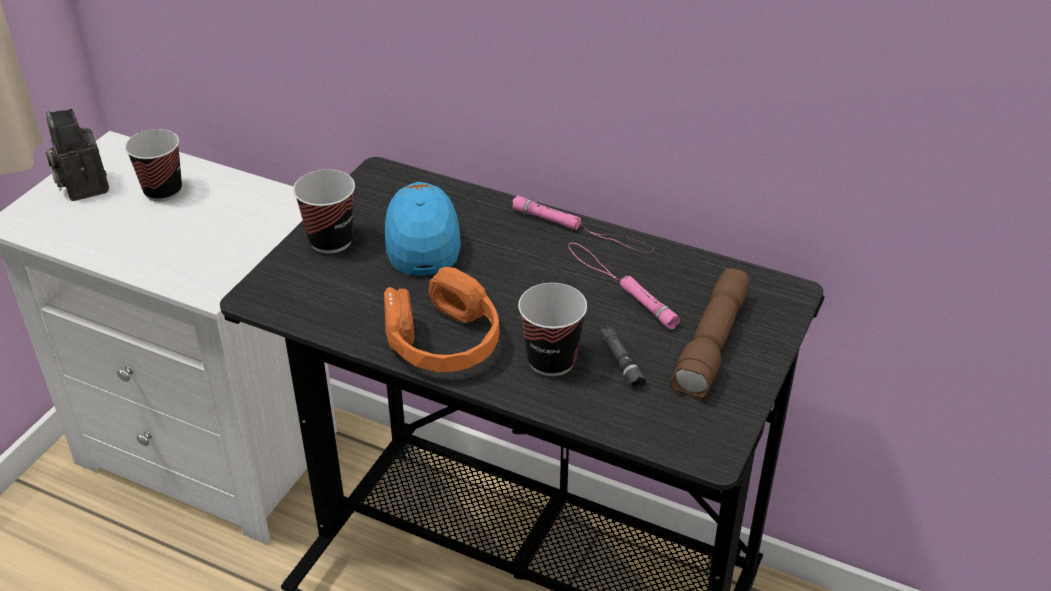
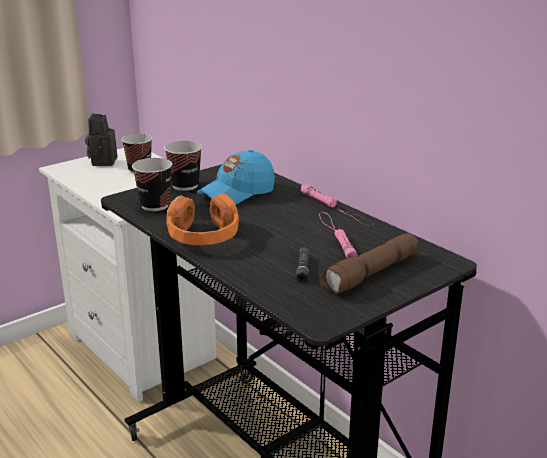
camera: 25 degrees right, 15 degrees down
(422, 236) = (237, 193): blue cap -> blue cap turned 150 degrees counterclockwise
(551, 360) = (260, 258): cup -> cup (155, 205)

